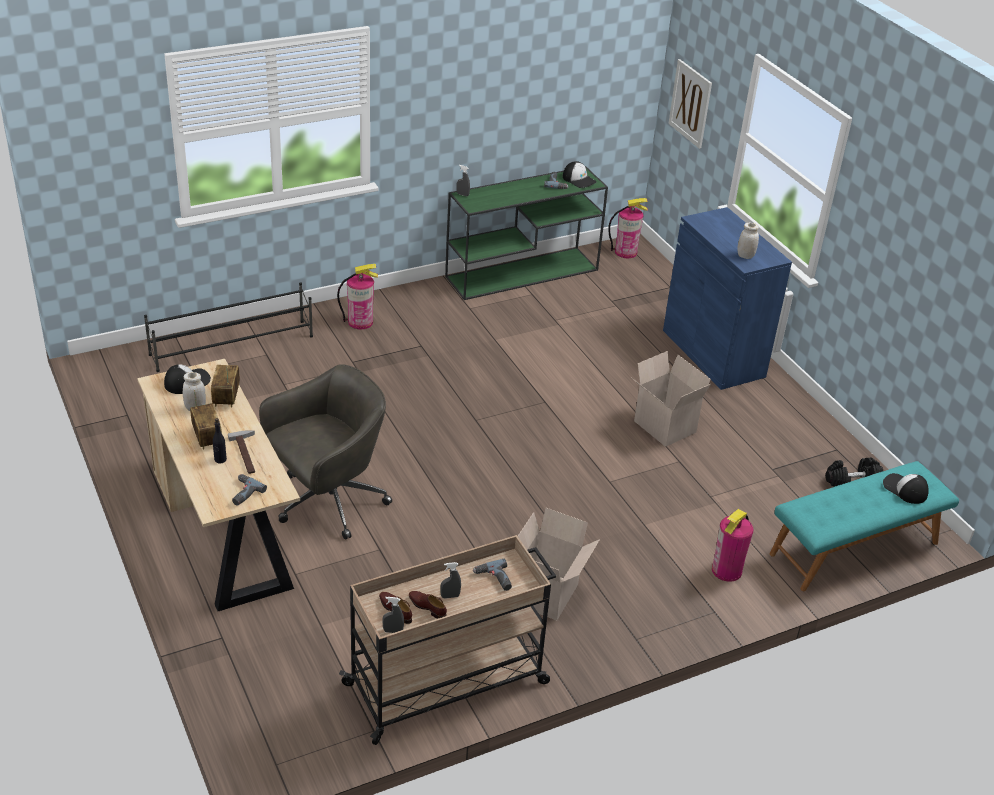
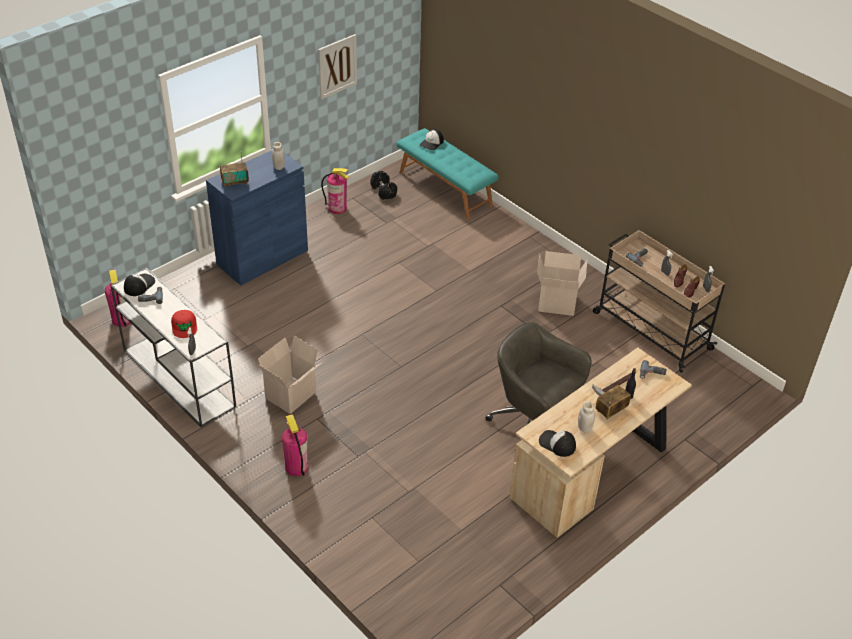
camera: 105 degrees left, 5 degrees up
(226, 397) = (561, 415): radio -> radio (235, 182)
(233, 345) = (369, 546): black shoe rack -> none
(503, 195) = (184, 326): none -> red cap
(523, 273) = (177, 377): green console table -> white console table
(662, 427) = (365, 273): cardboard box -> cardboard box (291, 396)
(690, 103) = (102, 172): picture -> picture (337, 66)
(727, 570) = (492, 234): fire extinguisher -> fire extinguisher (337, 208)

